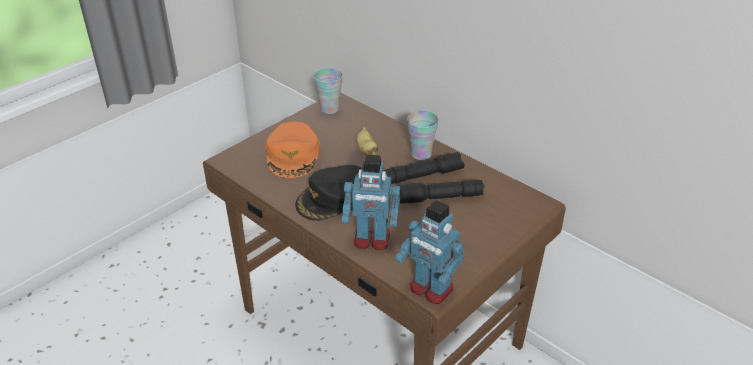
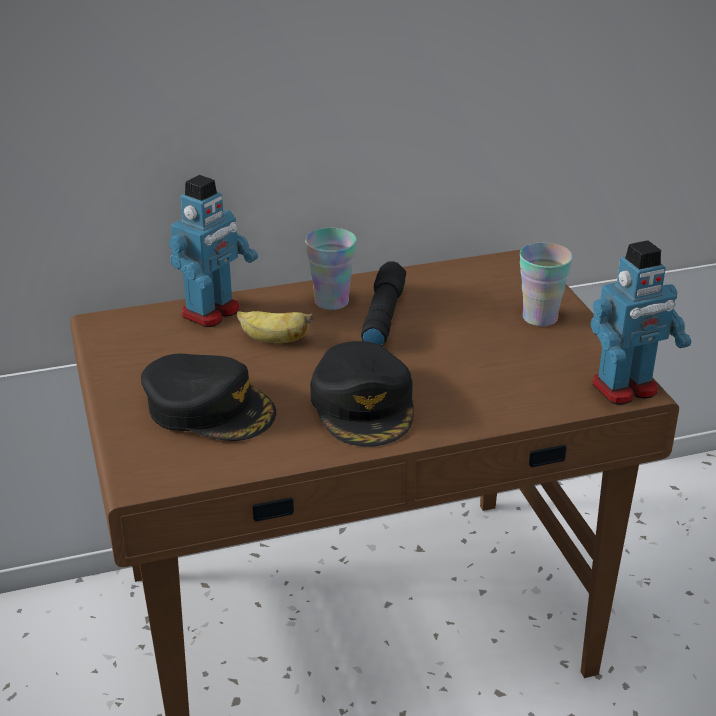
camera: 60 degrees left, 5 degrees down
(293, 155) = (209, 408): orange cap -> black cap
(329, 109) = (119, 337): cup -> cup (540, 318)
(372, 240) = (489, 401): toy robot -> toy robot (212, 313)
(439, 198) = (446, 322): black flashlight -> none

